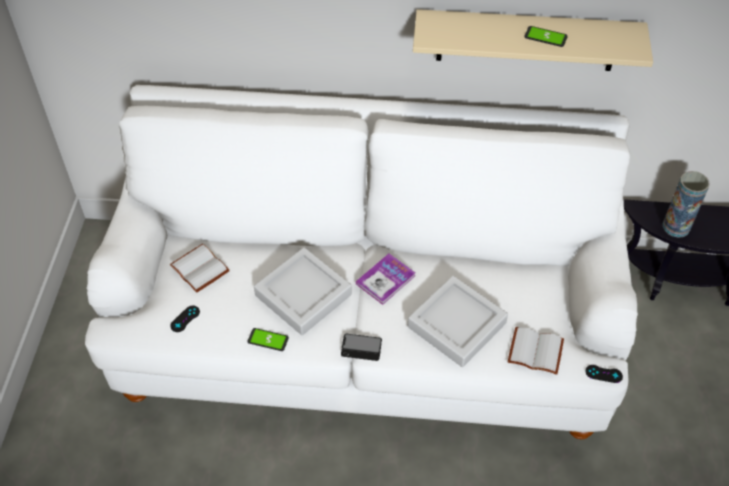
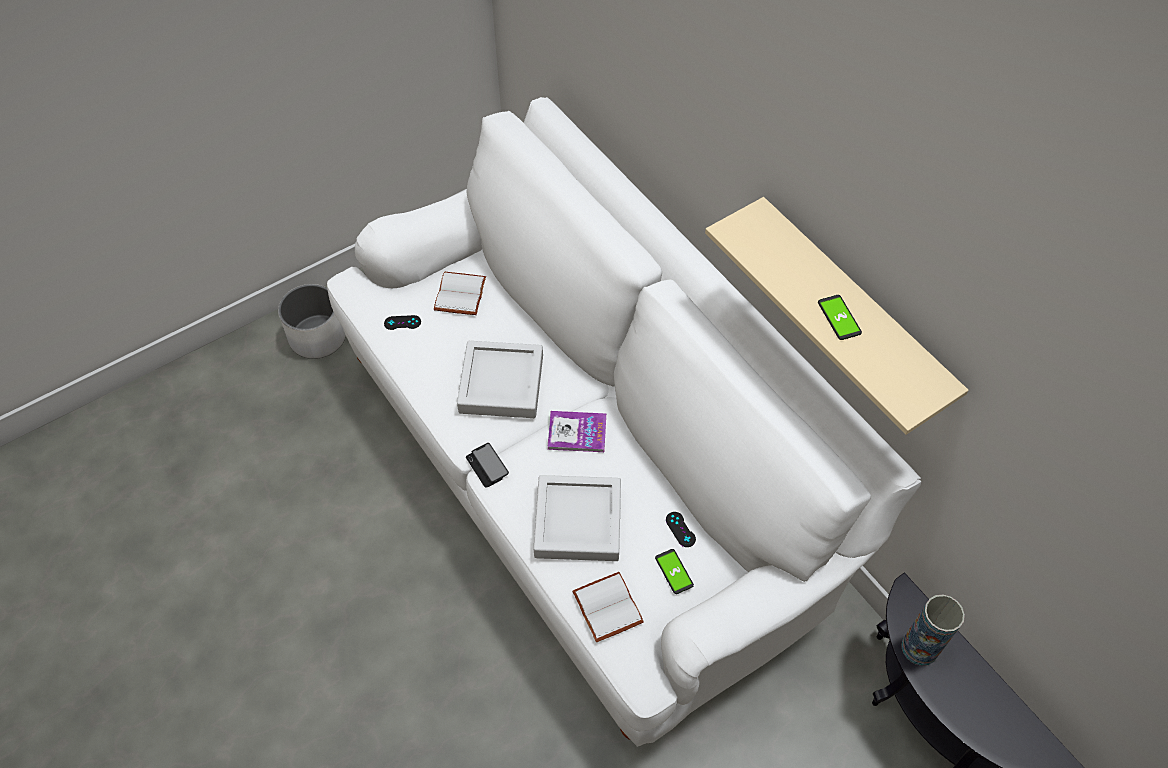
camera: 50 degrees right, 5 degrees up
(66, 421) = (318, 336): none -> white planter
(268, 340) = (433, 393): phone -> phone (674, 571)
(603, 374) = (637, 685): black game controller -> black game controller (680, 529)

